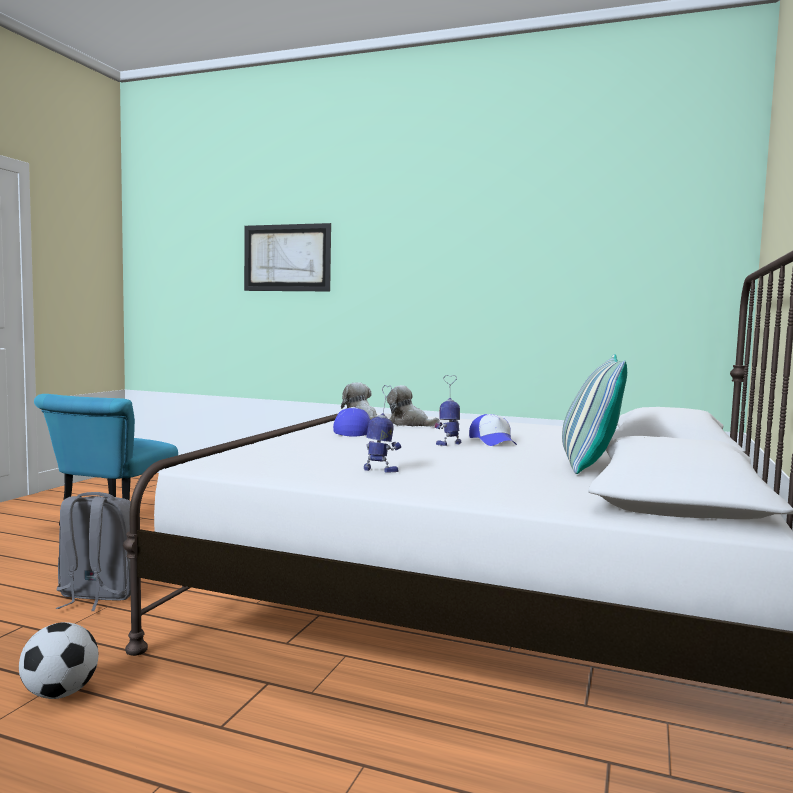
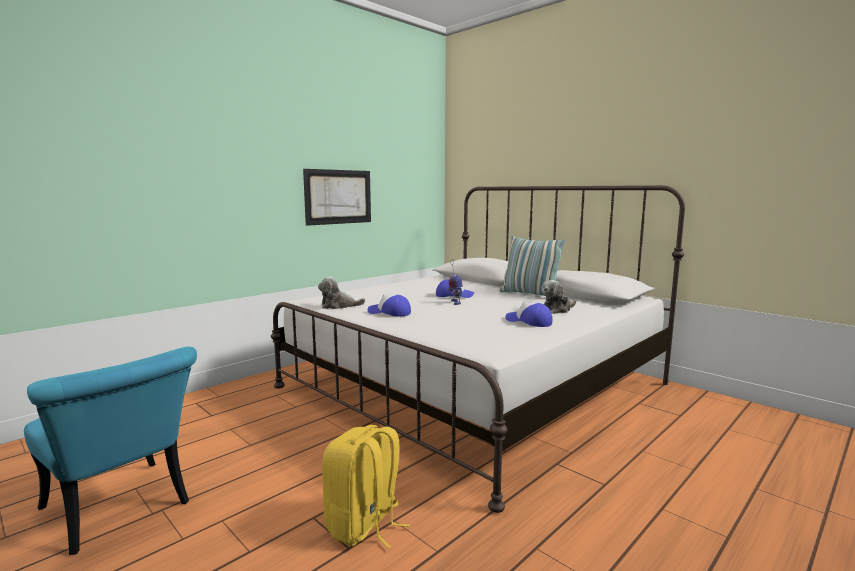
camera: 65 degrees left, 5 degrees up
(60, 693) = (552, 546): football -> none
(98, 596) = (364, 525): grey backpack -> yellow backpack
(287, 258) = (127, 158): picture -> picture (338, 197)
(380, 470) = (529, 322): toy robot -> cap
(409, 424) = (371, 300): plush toy -> plush toy (557, 309)

